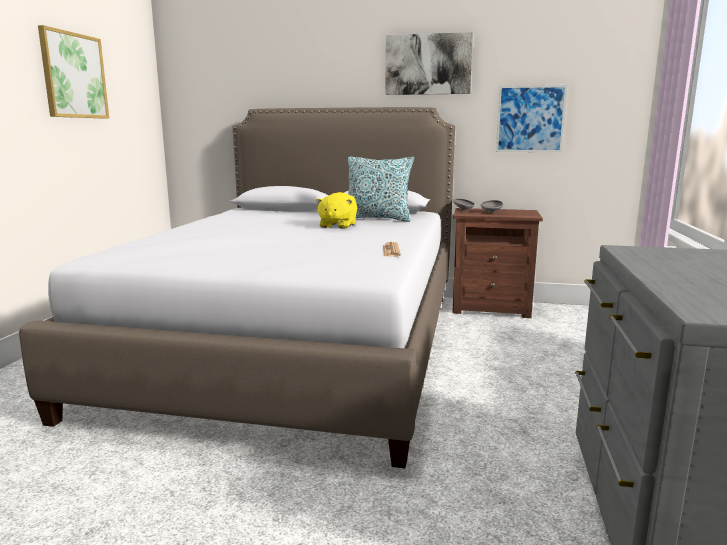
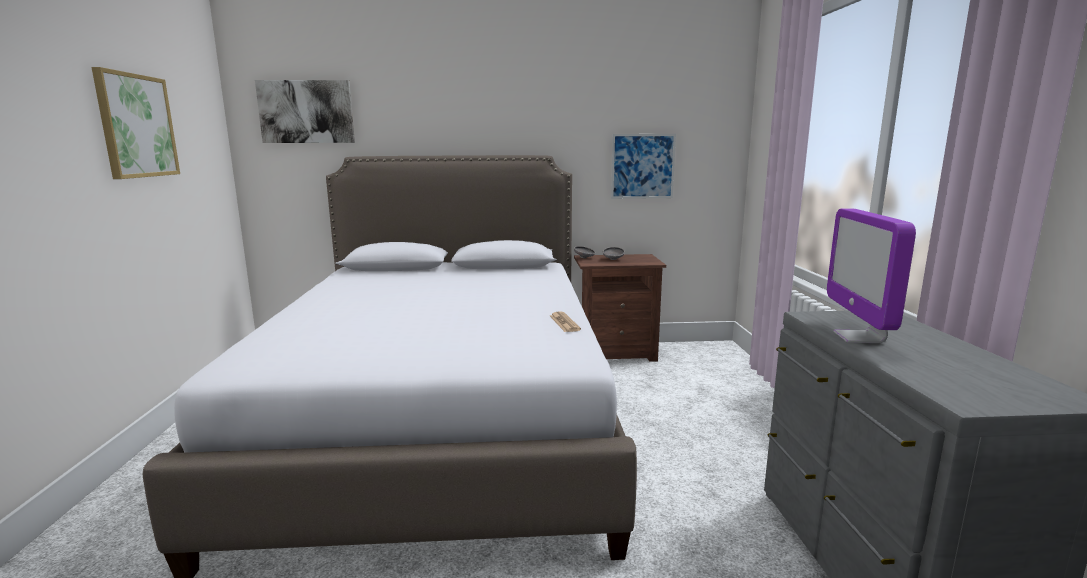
camera: 15 degrees left, 0 degrees up
(337, 226) = (477, 290): yellow plush toy -> none
(378, 219) = (511, 276): pillow -> none
(428, 64) = (541, 111): picture -> picture (306, 112)
(656, 265) = (859, 337): none -> monitor

